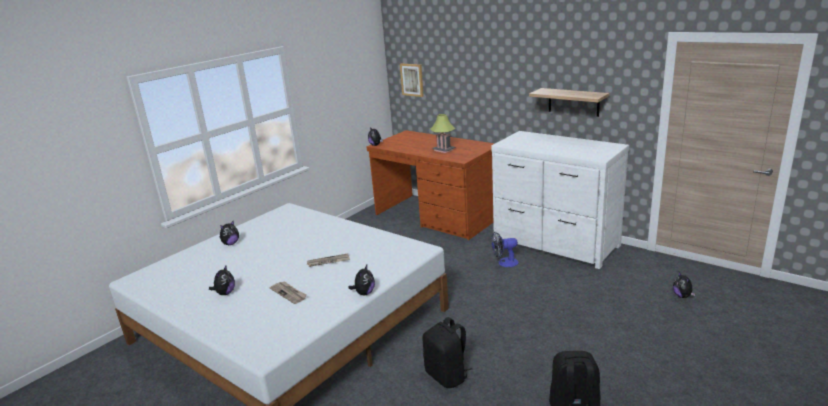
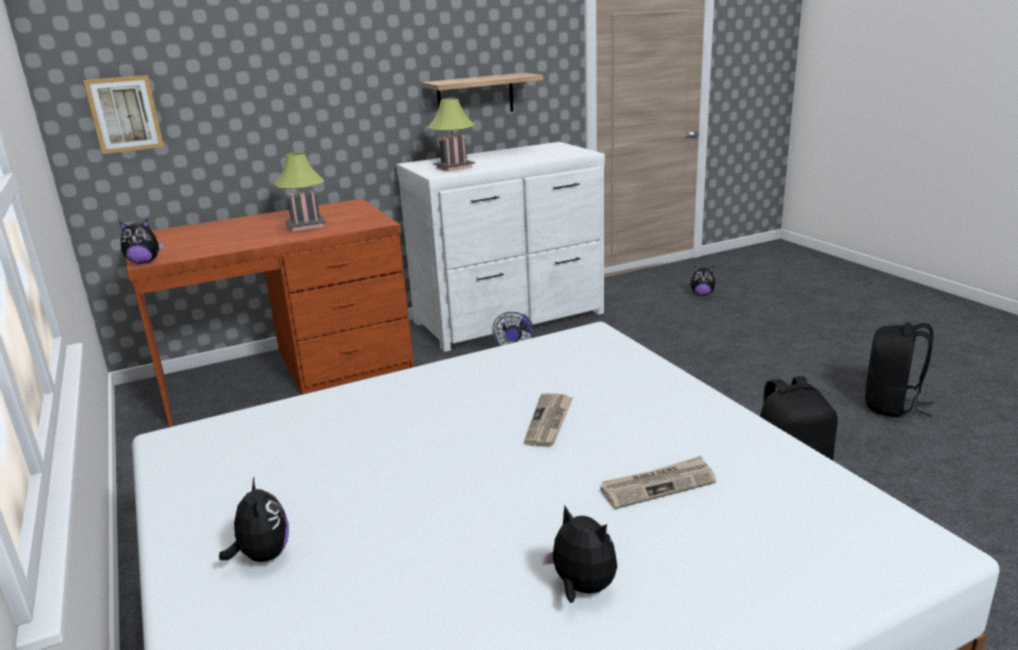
camera: 65 degrees left, 0 degrees up
(364, 293) = (719, 403): plush toy -> none
(522, 142) = (454, 167): none -> table lamp

